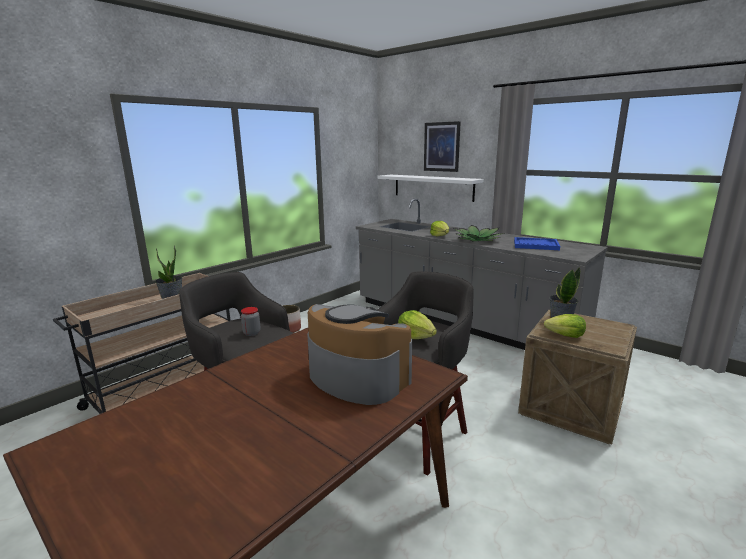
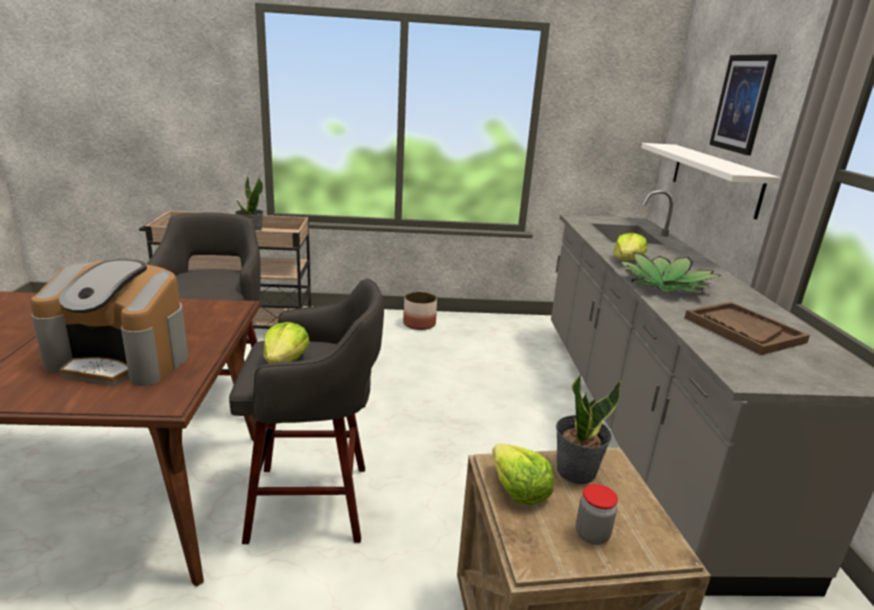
camera: 45 degrees right, 5 degrees up
(251, 333) = (202, 285): jar -> jar (592, 534)
(356, 377) = (122, 359): coffee machine -> coffee machine turned 105 degrees clockwise
(535, 245) = (743, 330): blue tray -> brown tray

